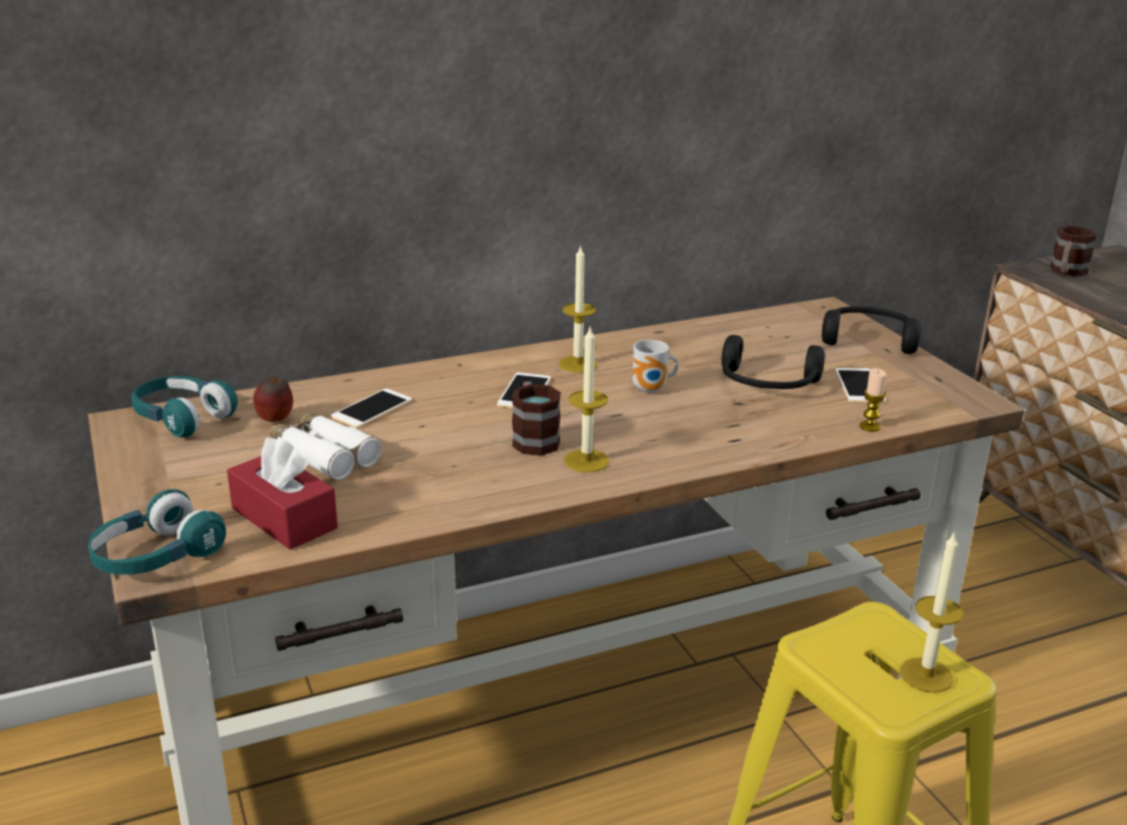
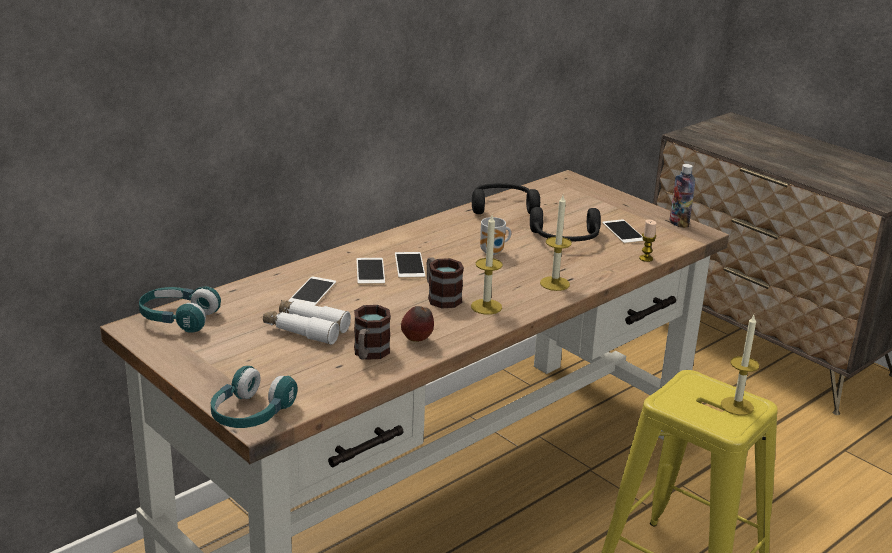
camera: 20 degrees left, 0 degrees up
(276, 421) = (250, 311): apple -> apple (417, 340)
(284, 518) = (316, 375): red tissue box -> none
(467, 393) = (370, 271): none -> phone
(577, 364) = (431, 241): candle -> candle (554, 283)
(868, 339) = (609, 199): black headphones -> black headphones (503, 207)
(953, 384) = (679, 223): none -> bottle
(1066, 272) = (709, 136): mug -> mug (369, 354)

